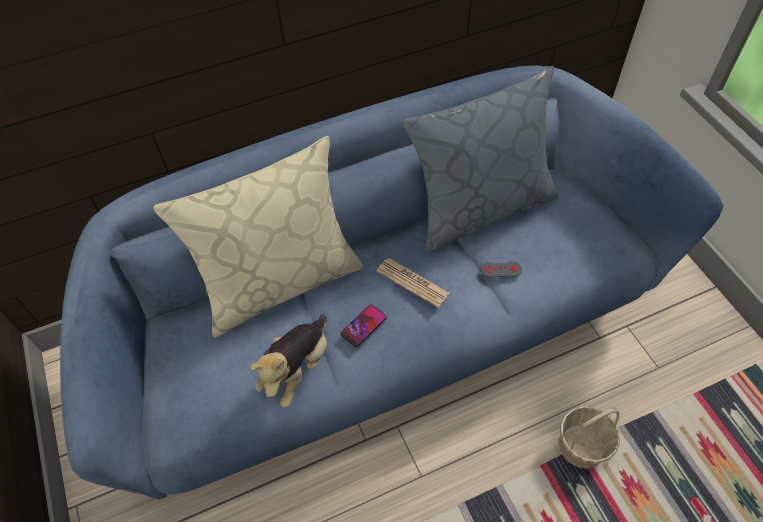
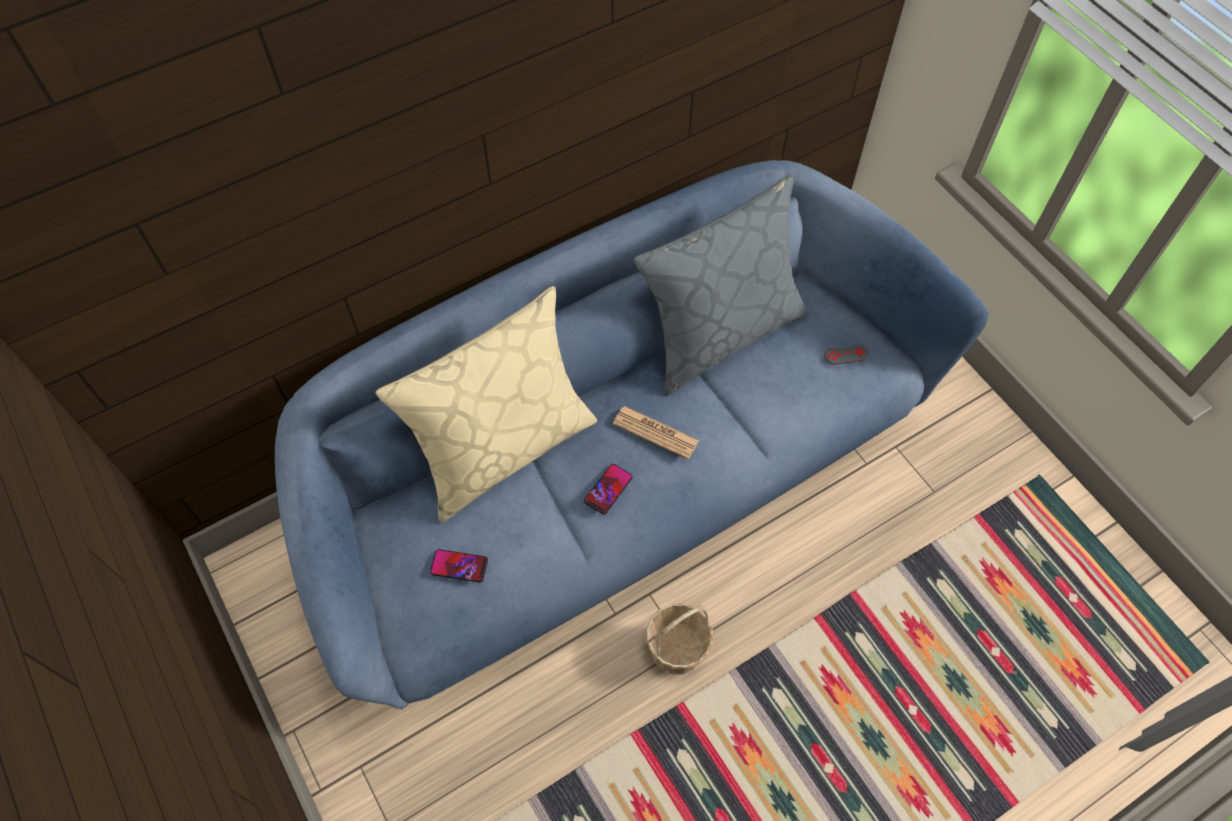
camera: 10 degrees left, 5 degrees up
(222, 377) = (459, 566): none -> phone
(297, 369) = (541, 547): plush toy -> none
(501, 269) = (752, 406): grey game controller -> grey game controller (846, 354)
(582, 447) = (857, 591): basket -> basket (678, 648)

